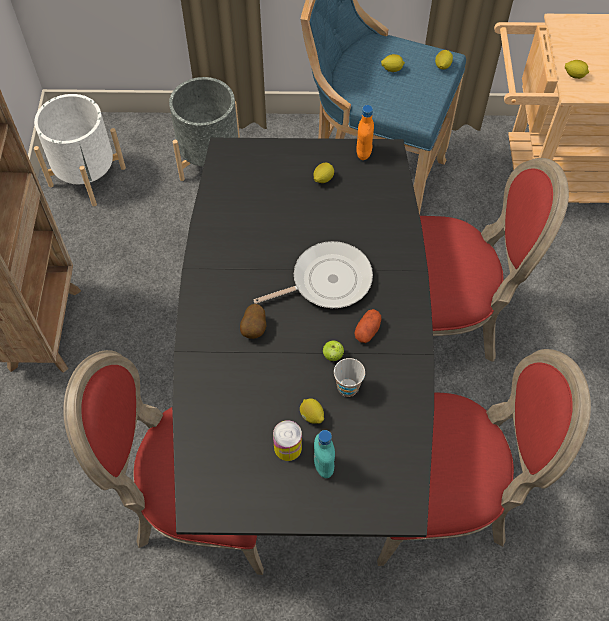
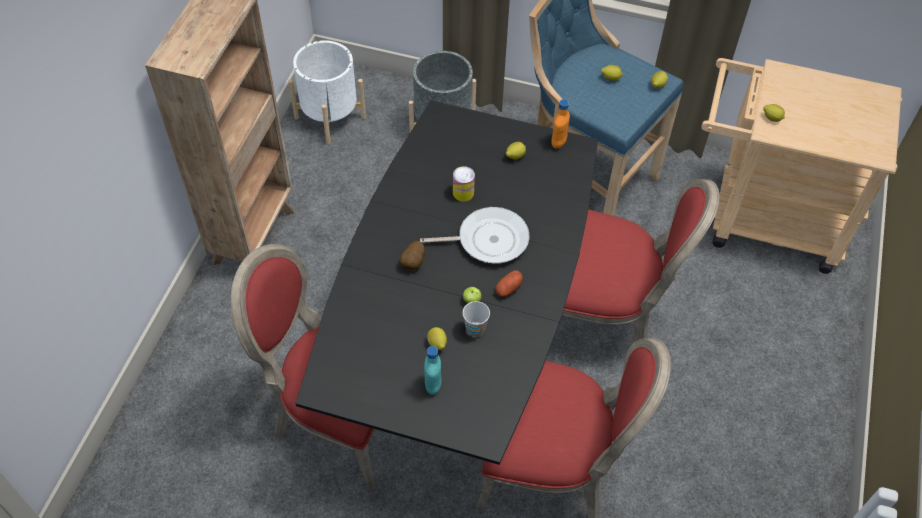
camera: 15 degrees right, 5 degrees down
(288, 447) = (408, 363): can -> can (463, 193)

